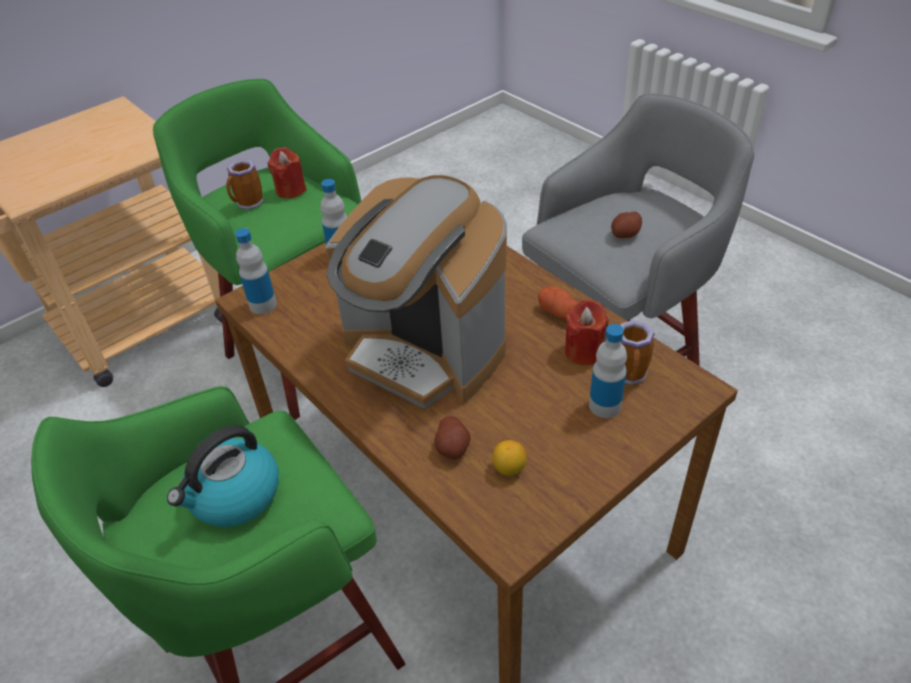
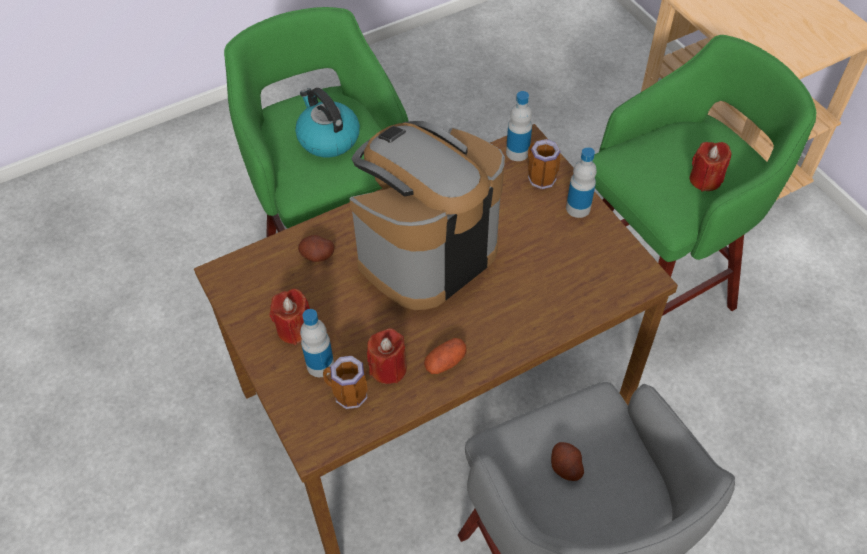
camera: 100 degrees right, 10 degrees up
(249, 204) = (684, 147): mug -> mug (539, 178)
(509, 468) = (284, 286): lemon -> none
(567, 441) = (294, 329): none -> red candle

